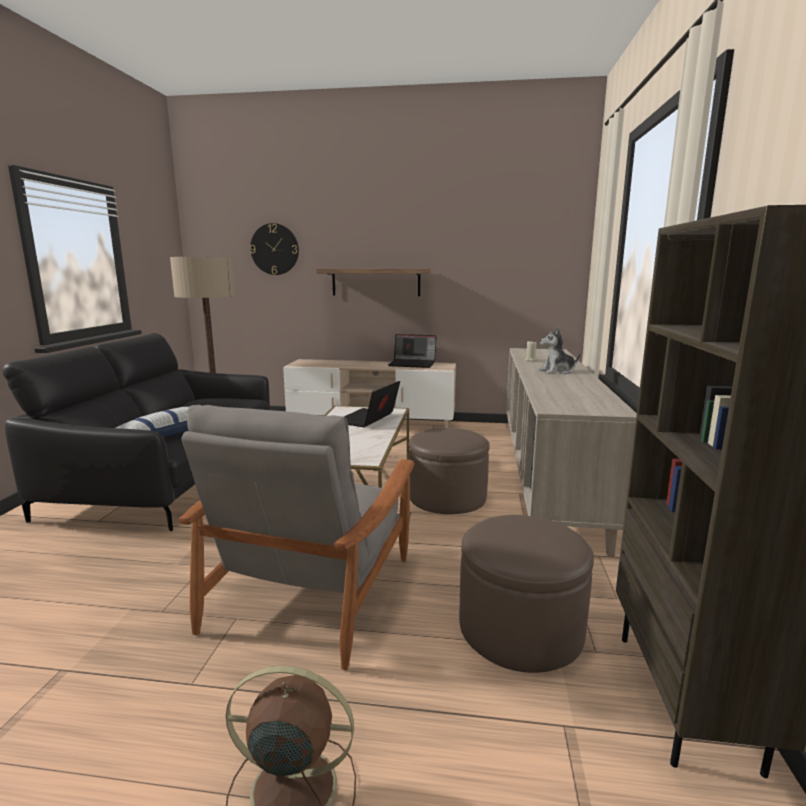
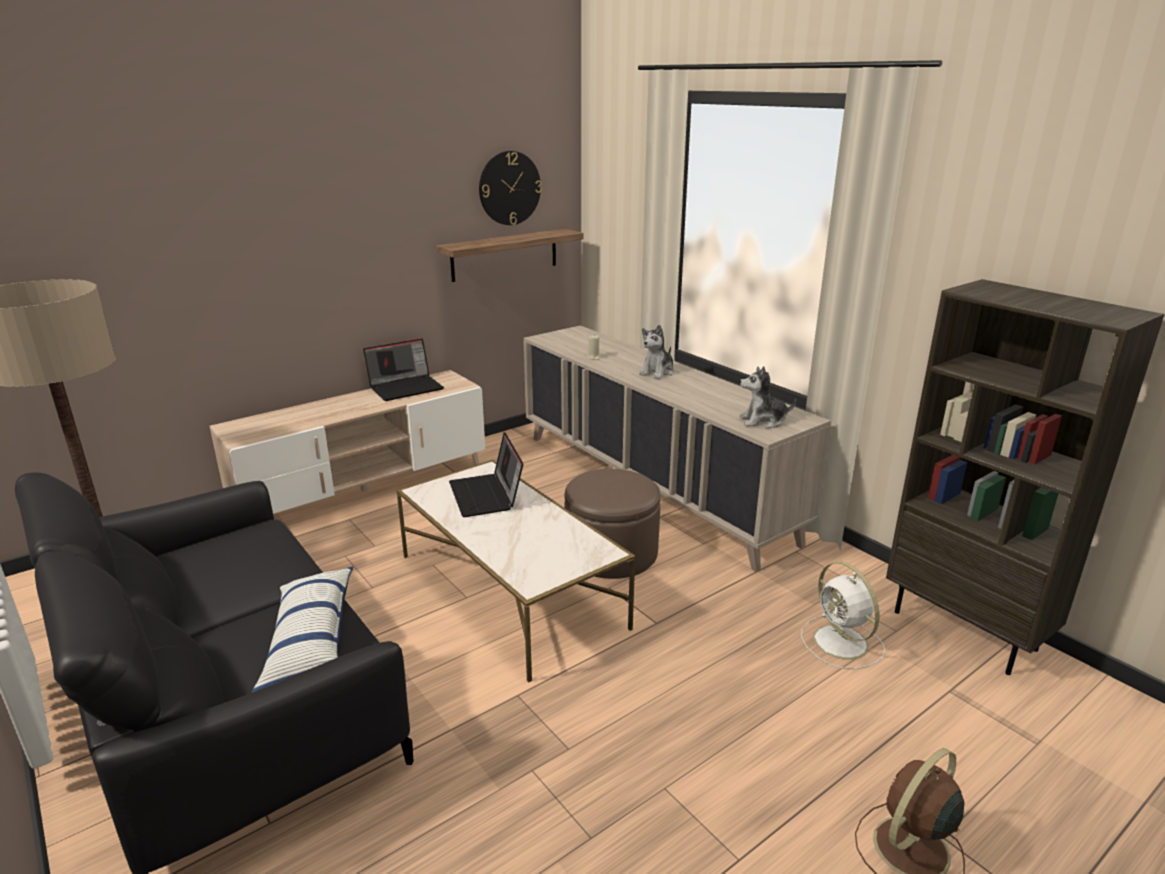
camera: 45 degrees left, 10 degrees up
(274, 249) = (126, 243): wall clock -> wall clock (509, 188)
(313, 591) = (674, 718): grey armchair -> none
(376, 282) = (322, 275): shelf -> shelf (504, 255)
(520, 628) = (842, 643): brown ottoman -> white fan
(570, 404) = (763, 421): none -> plush toy

